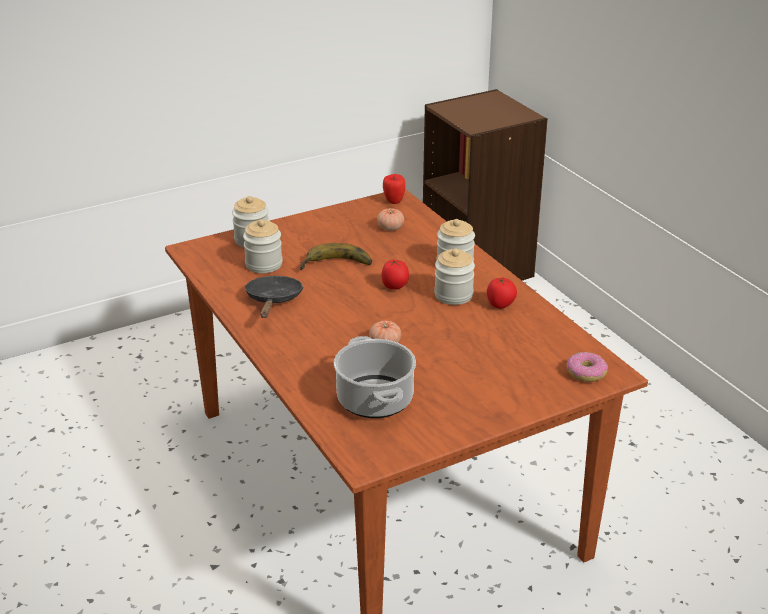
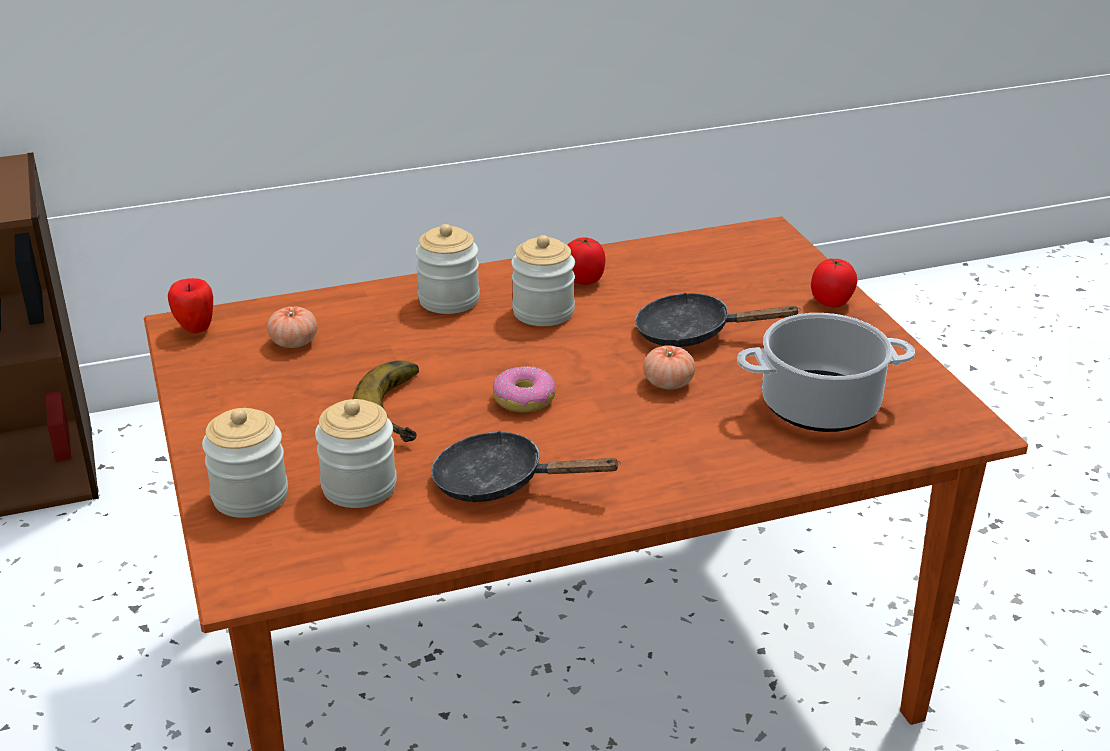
camera: 80 degrees left, 0 degrees up
(395, 287) = (499, 358): tomato -> tomato (832, 302)
(448, 349) = (693, 333): none -> black frying pan
(586, 373) = (766, 248): donut -> donut (524, 399)

